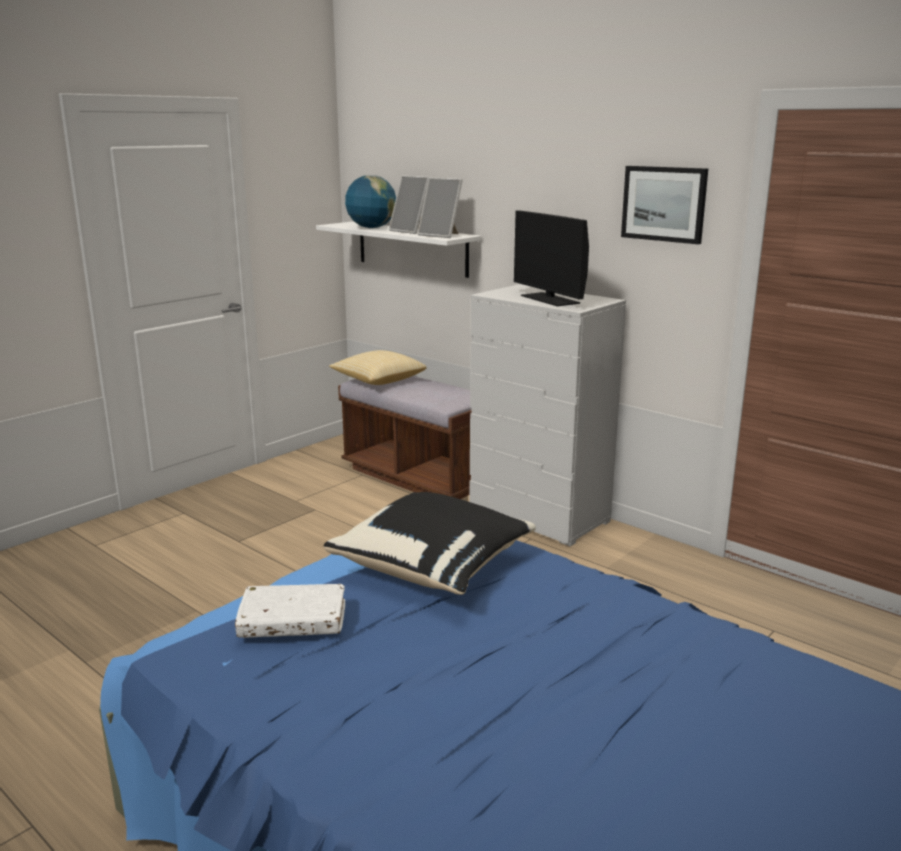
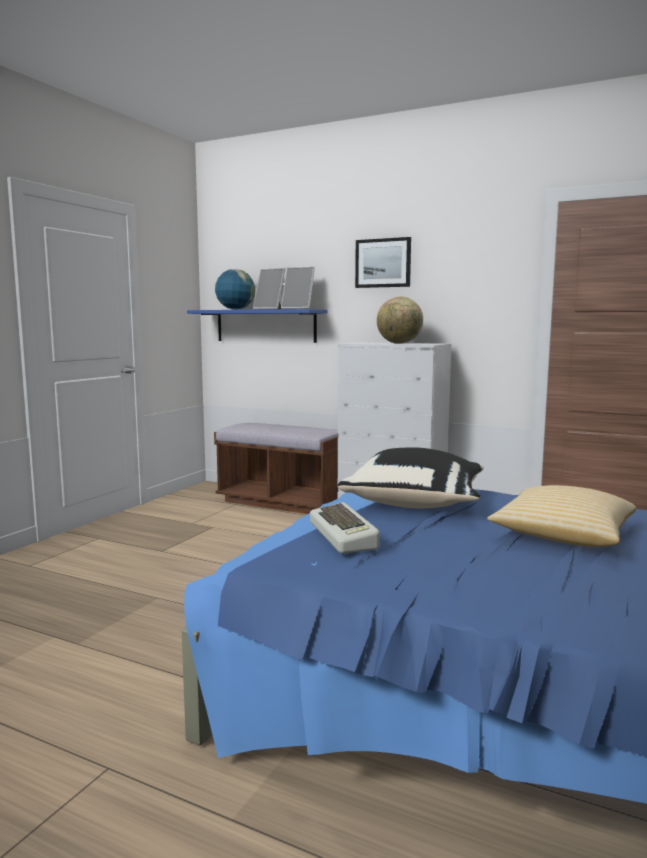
camera: 15 degrees left, 10 degrees down
(293, 622) = (345, 536): white book -> keyboard
(378, 380) = (247, 426): pillow -> pillow (562, 537)
(412, 248) = (265, 326): white shelf -> blue shelf
(549, 299) = (399, 343): monitor -> globe
(664, 204) = (477, 272): picture -> picture (383, 263)

